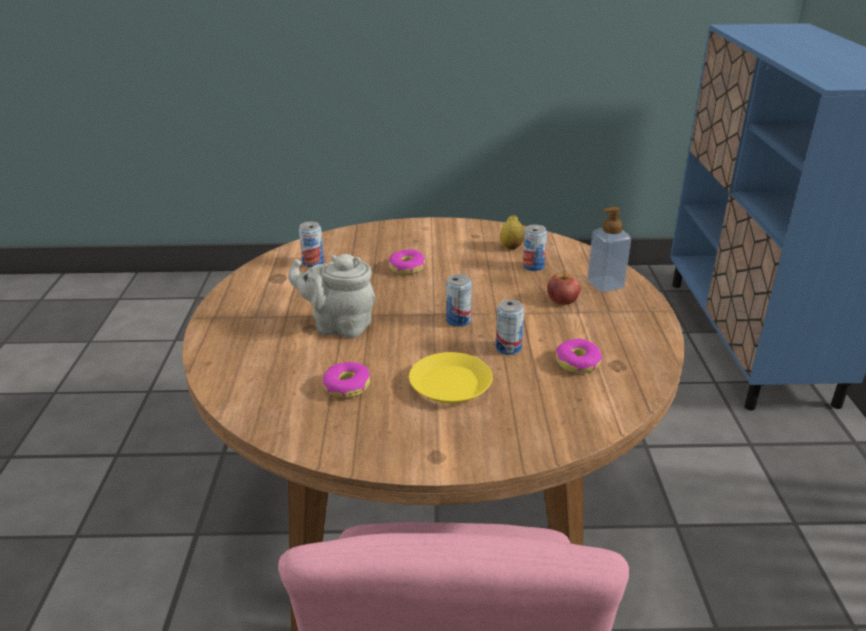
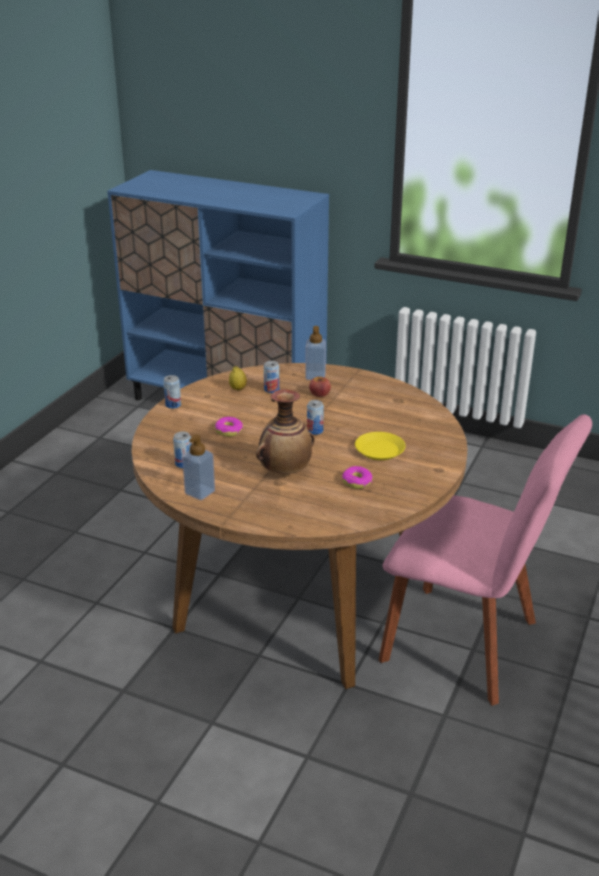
camera: 65 degrees left, 0 degrees up
(257, 287) = (200, 492): none -> soap dispenser
(339, 326) = (285, 471): grey teapot -> vase
(508, 348) = (358, 424): can -> can (173, 405)
(577, 363) = (388, 409): donut -> none

